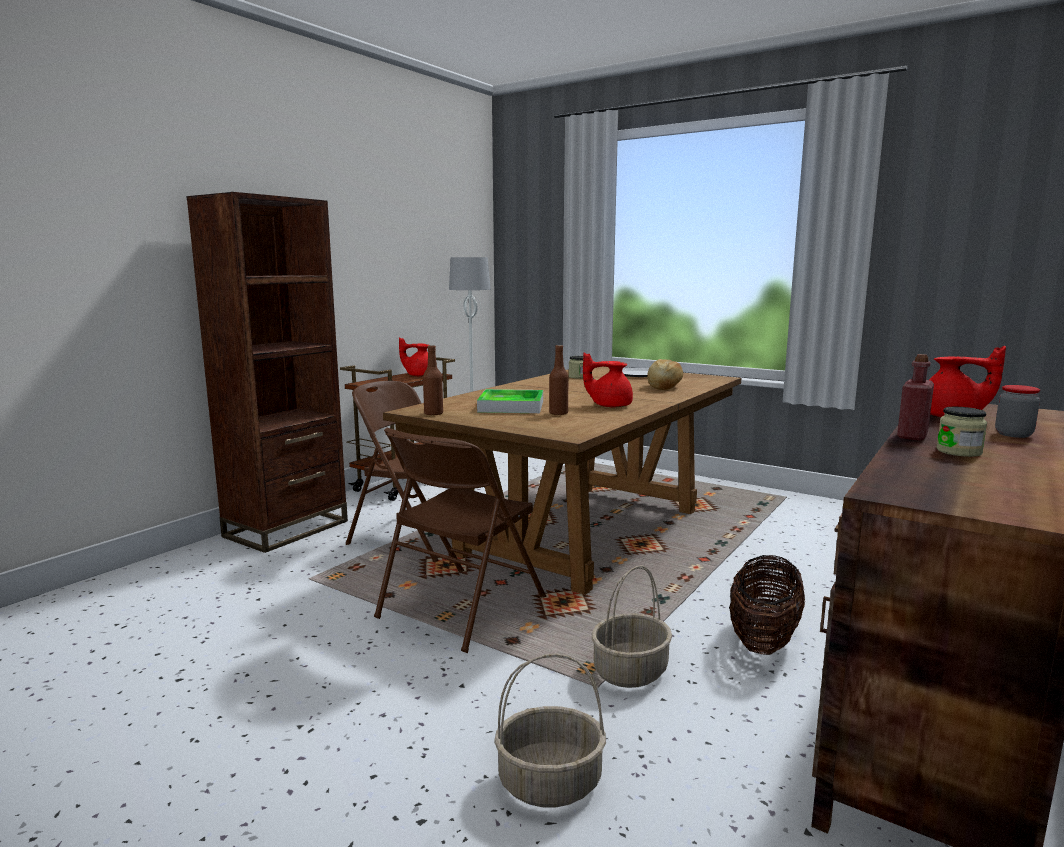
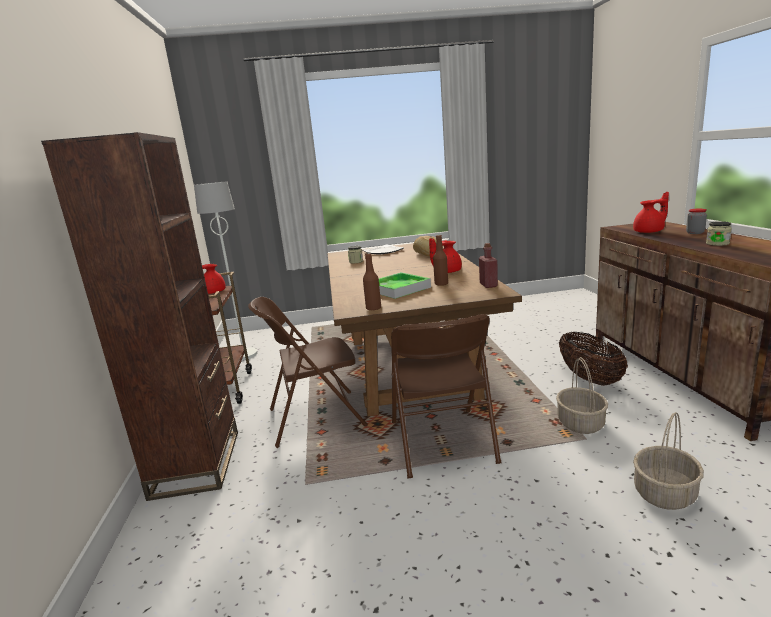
camera: 40 degrees left, 5 degrees up
(912, 436) = (679, 242): red bottle -> red bottle (488, 285)

